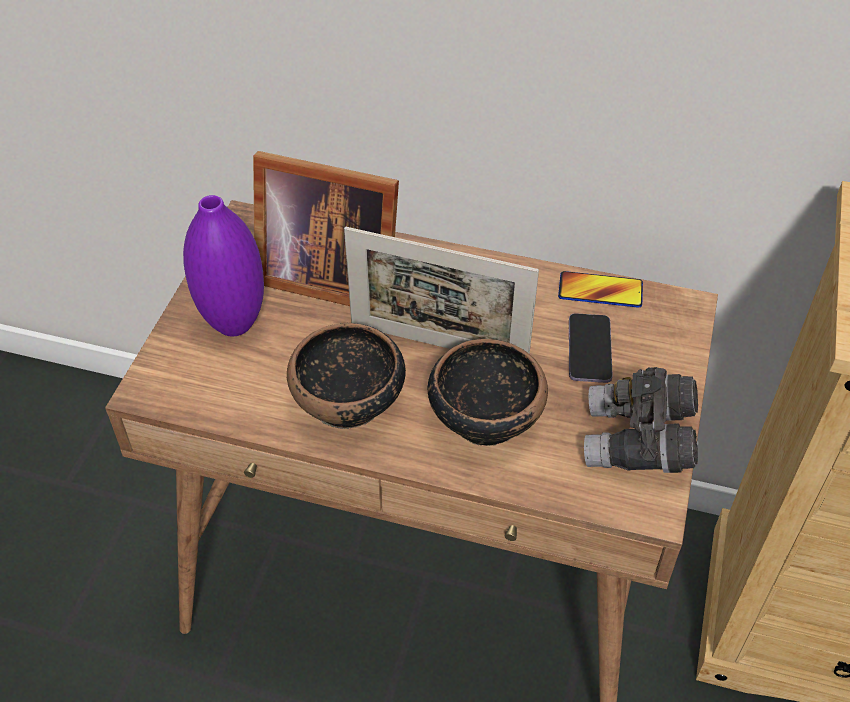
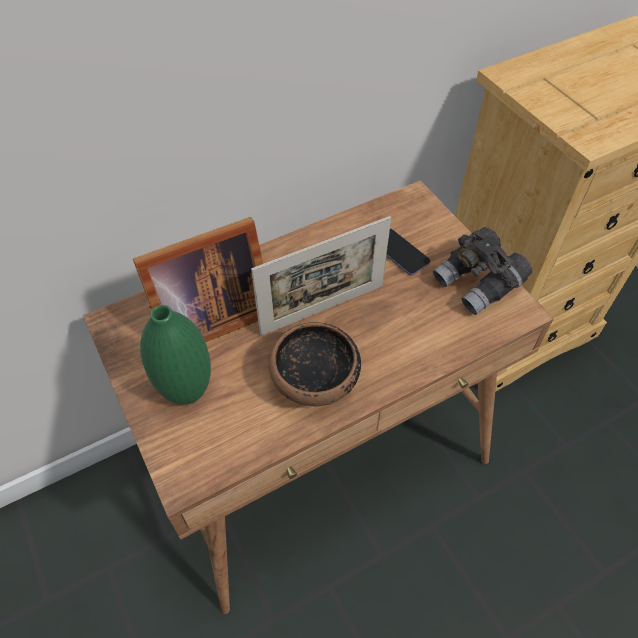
camera: 45 degrees left, 5 degrees up
(234, 324) = (187, 392): purple vase -> green vase
(484, 417) = (395, 330): bowl -> none
(600, 291) = (367, 217): phone -> none

